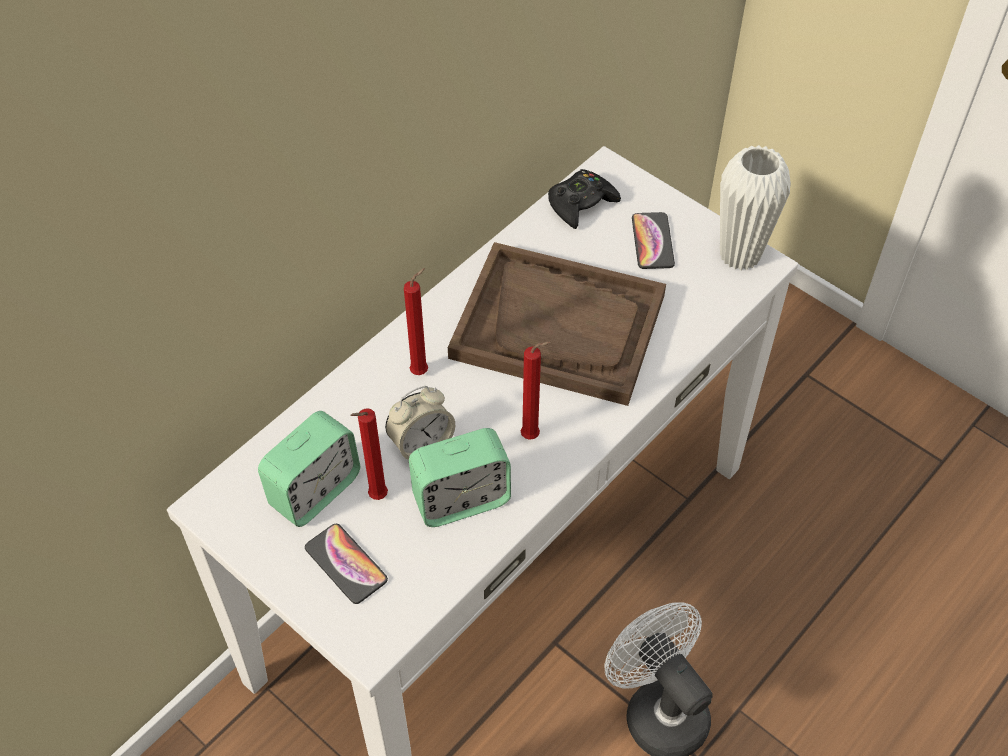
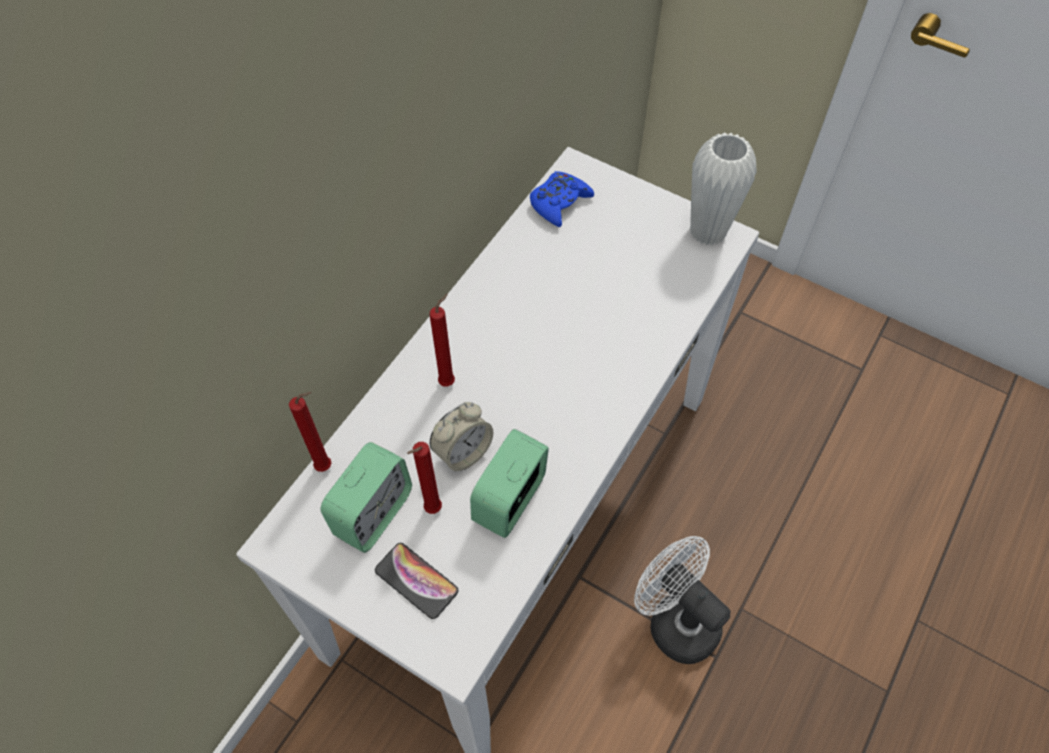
camera: 10 degrees left, 5 degrees up
(461, 499) = (510, 500): alarm clock -> alarm clock turned 150 degrees clockwise
(533, 436) = (562, 428): red candle -> red candle (326, 466)
(559, 326) = (563, 320): brown tray -> none
(581, 204) = (559, 203): black game controller -> blue game controller
(652, 241) = (629, 229): phone -> none

